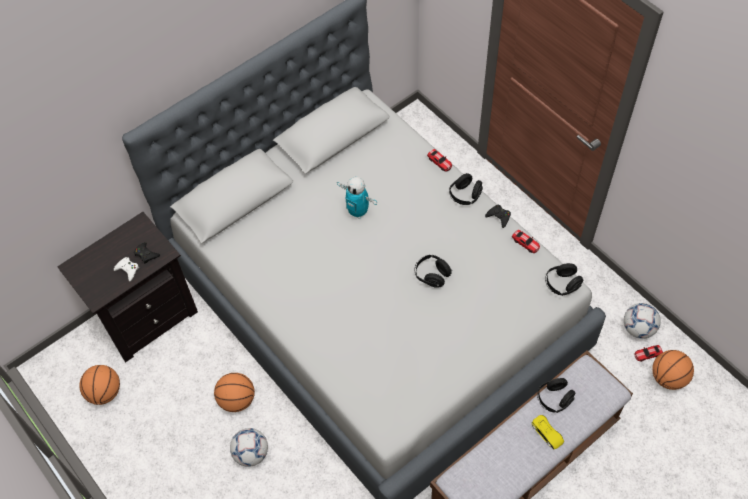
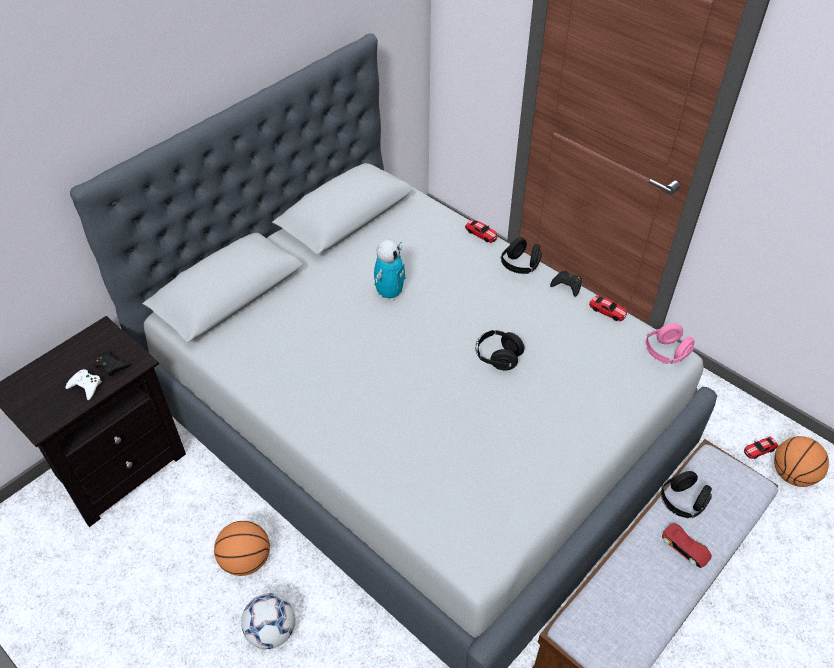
camera: 10 degrees left, 10 degrees down
(105, 392) = (60, 570): basketball -> none
(358, 212) = (389, 294): toy robot -> toy robot turned 90 degrees counterclockwise
(547, 433) = (685, 547): yellow toy car -> red toy car
(562, 284) = (665, 353): black headphones -> pink headphones
(638, 328) = (739, 421): football -> none

